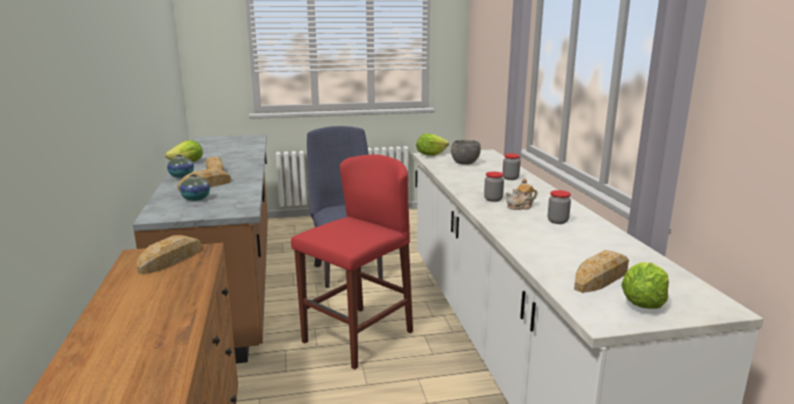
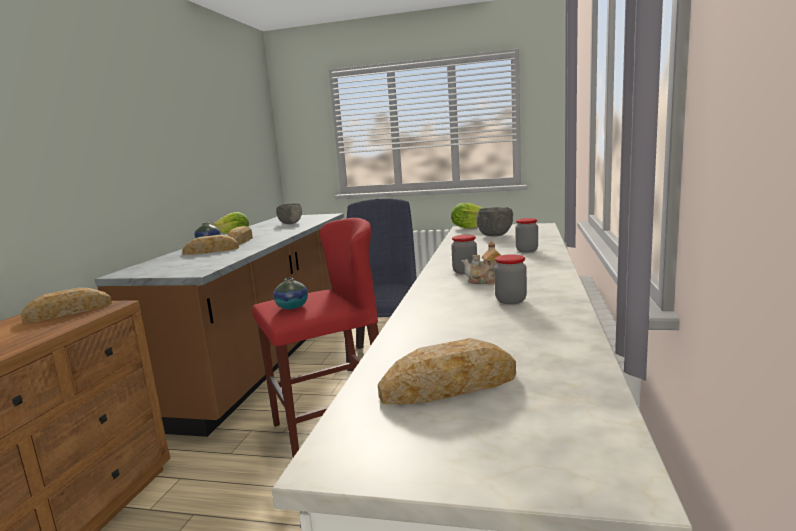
camera: 25 degrees right, 5 degrees down
(196, 199) = (181, 261): vase -> vase (292, 307)
(230, 148) = (290, 223): none -> grey bowl
(643, 303) = (457, 440): lettuce -> none

